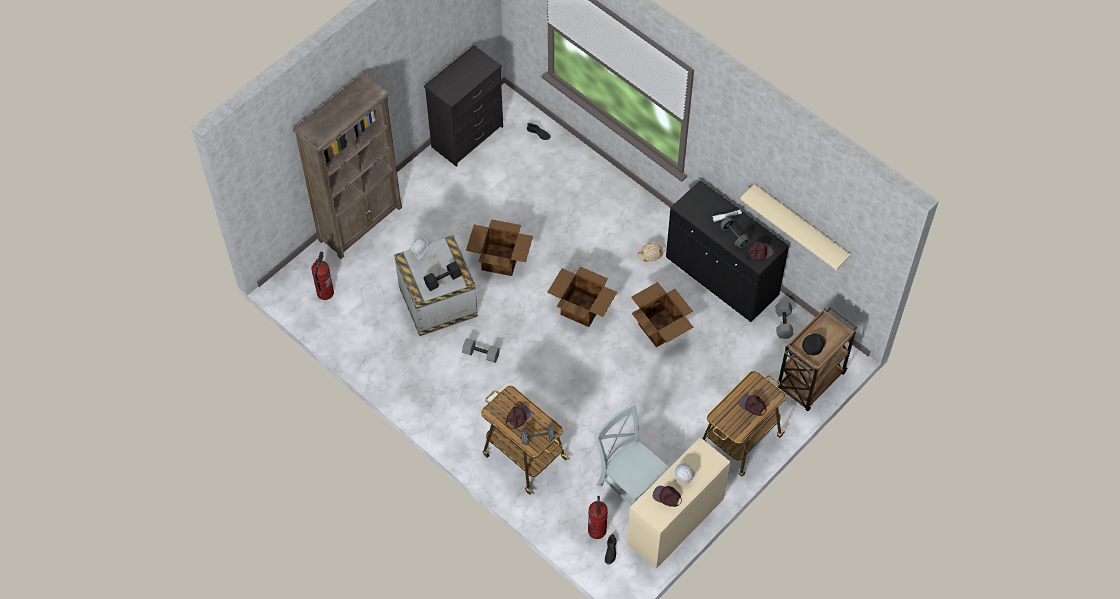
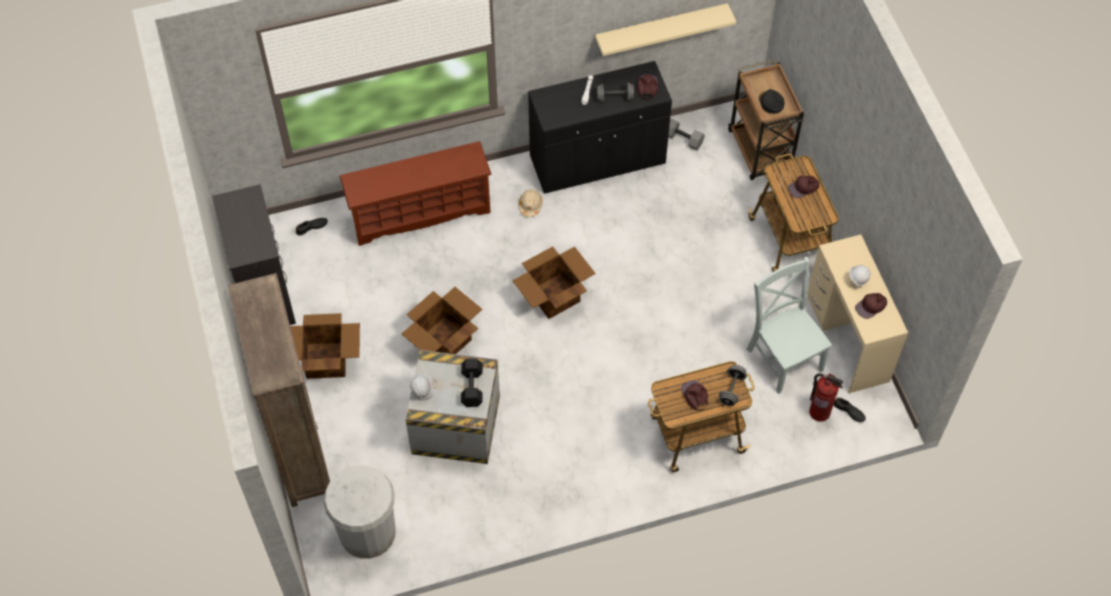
camera: 60 degrees left, 0 degrees up
(325, 293) = (367, 532): fire extinguisher -> white trash can
(480, 354) = (548, 416): grey dumbbell -> none
(596, 190) = (420, 212): none -> brown shoe rack
(629, 484) = (783, 357): grey chair -> grey chair turned 75 degrees clockwise
(660, 327) = (621, 240): cardboard box -> cardboard box (325, 360)

